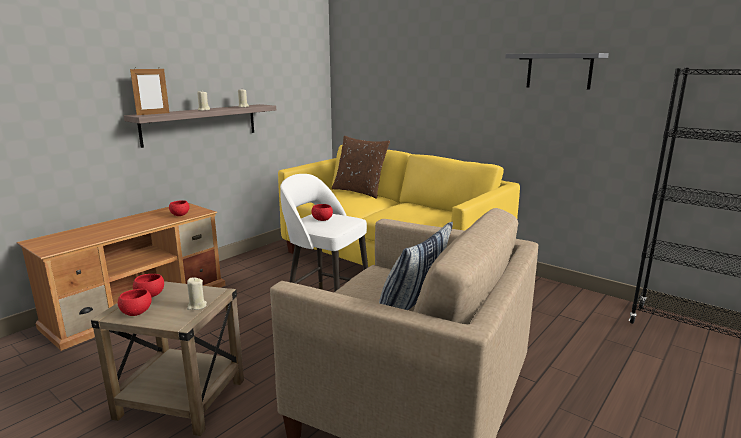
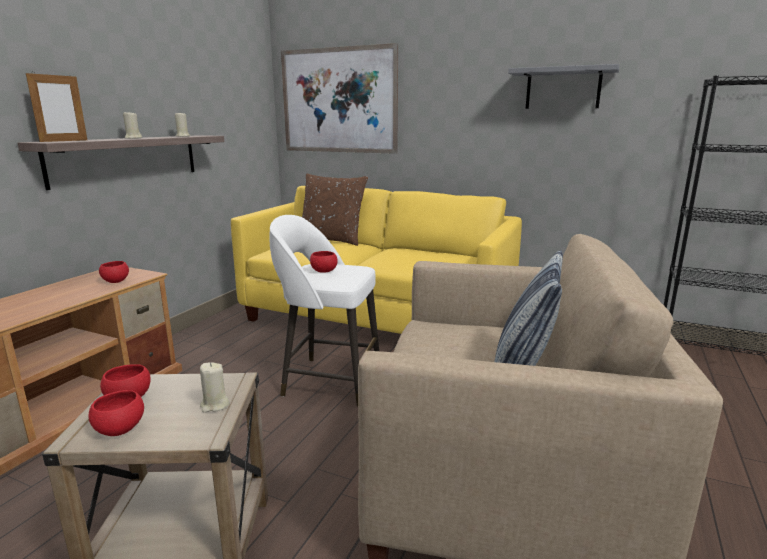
camera: 15 degrees left, 0 degrees up
(377, 74) = (338, 101): none -> picture

